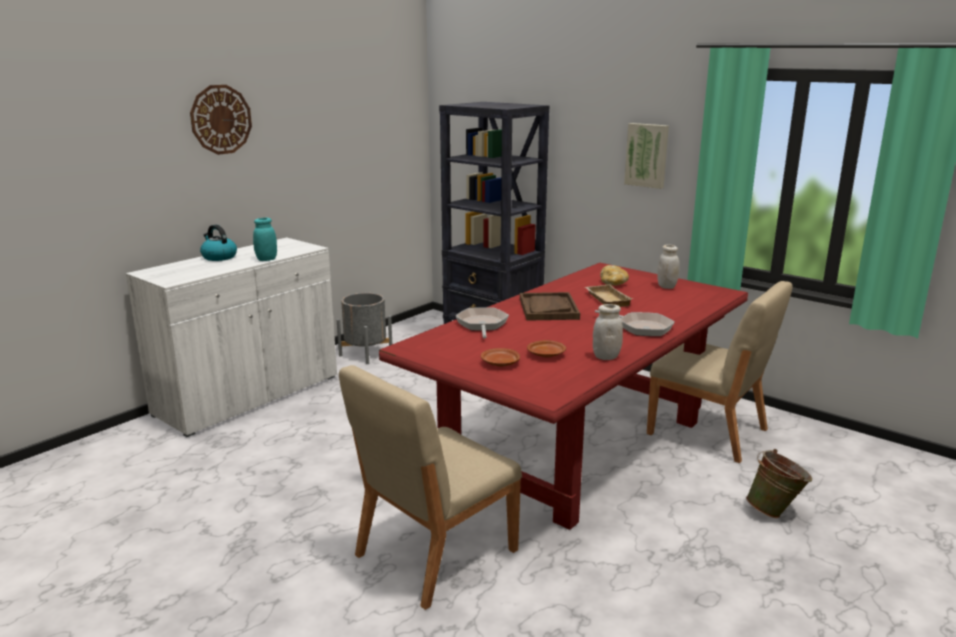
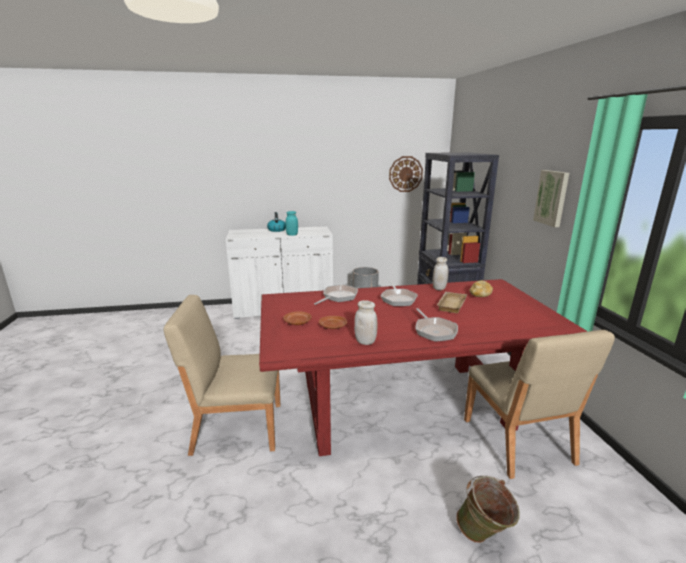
camera: 40 degrees right, 0 degrees up
(221, 119) = (291, 155): wall clock -> wall clock (405, 174)
(548, 308) = (398, 299): brown tray -> frying pan
(666, 286) = (519, 308): white jar -> white jar (439, 288)

